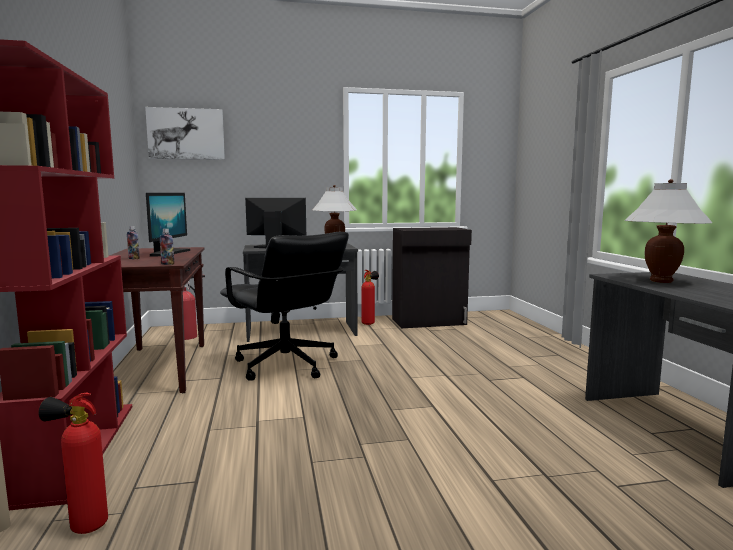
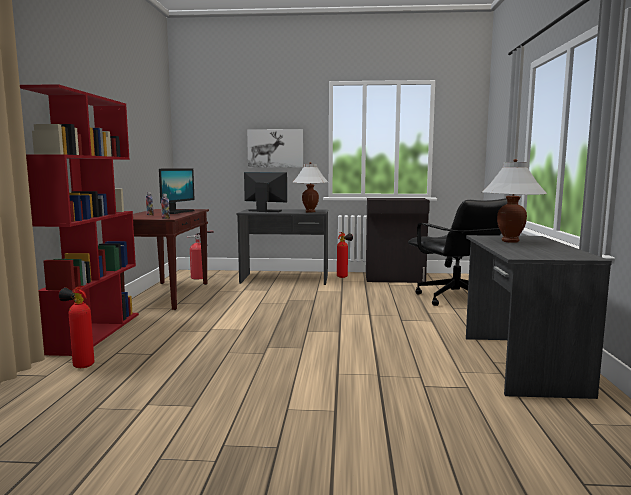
camera: 15 degrees right, 0 degrees up
(186, 134) = (207, 123): picture -> picture (275, 148)
(286, 365) = (255, 300): black office chair -> black office chair (456, 299)

